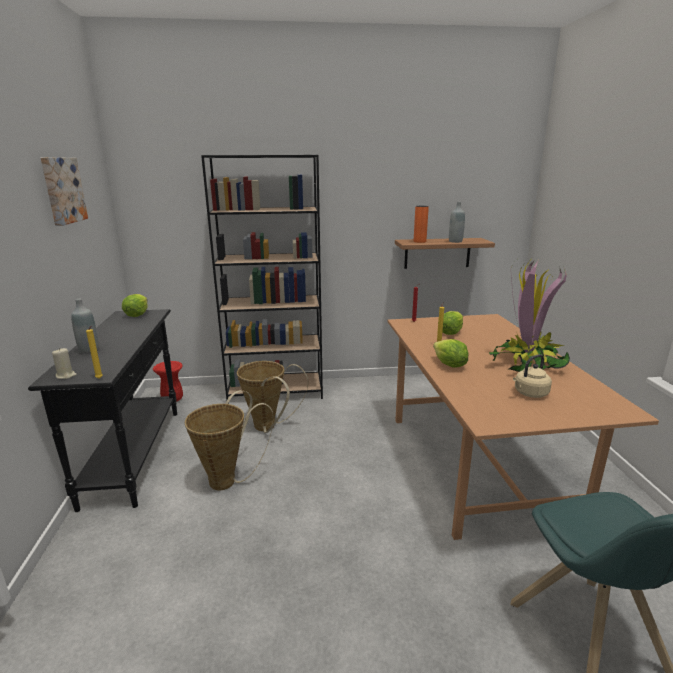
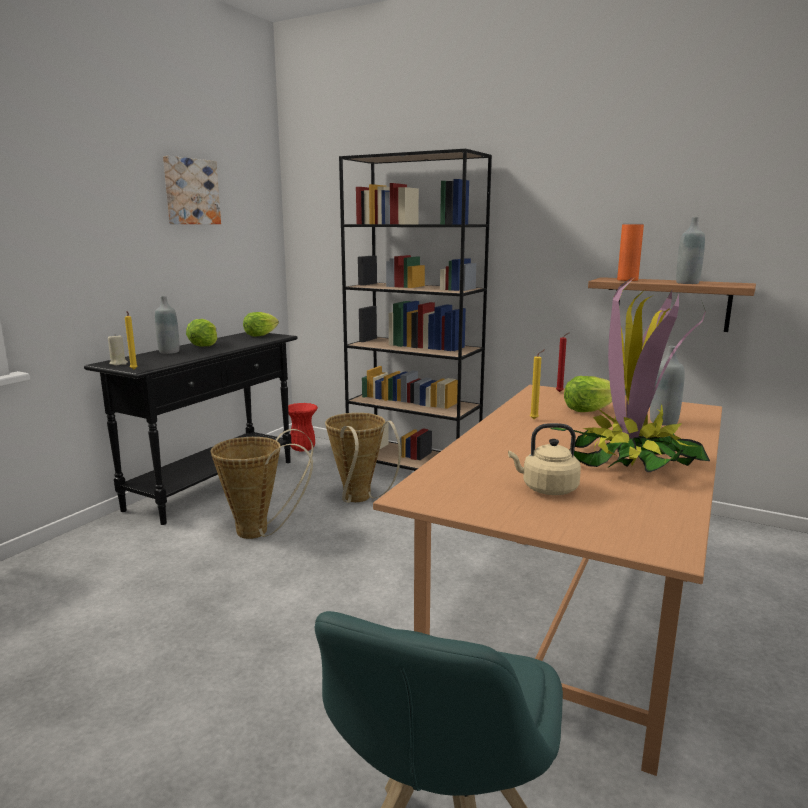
camera: 35 degrees right, 5 degrees down
(449, 365) = (502, 438): lettuce -> lettuce (203, 346)
(494, 331) = (663, 422): none -> grey bottle

